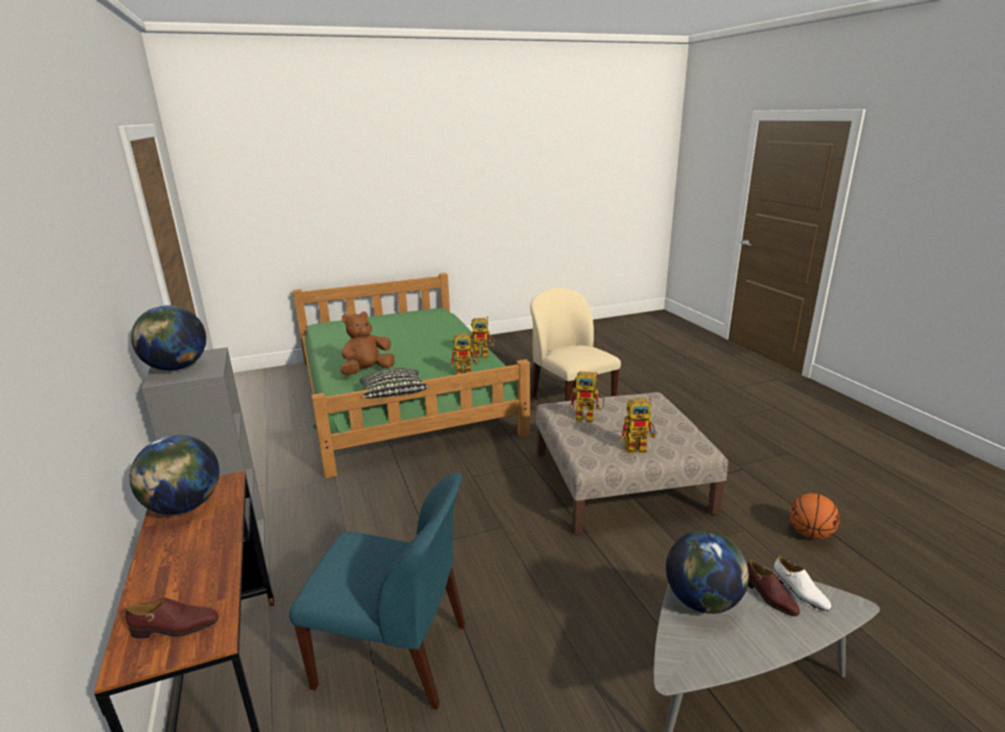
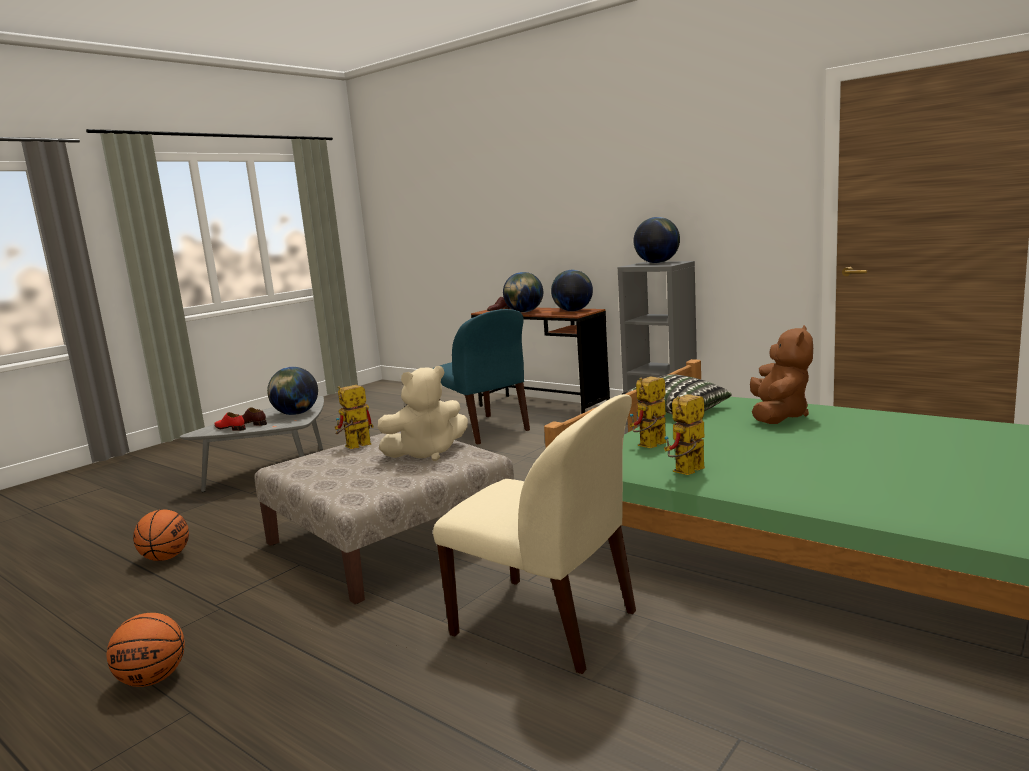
camera: 150 degrees right, 10 degrees down
(209, 557) = (524, 312): none -> globe
(396, 655) = (484, 430): blue chair -> blue chair turned 105 degrees counterclockwise
(589, 418) = (426, 453): toy robot -> beige plush toy
(759, 435) = (153, 679): none -> basketball
(799, 593) = (230, 428): white shoe -> red shoe

